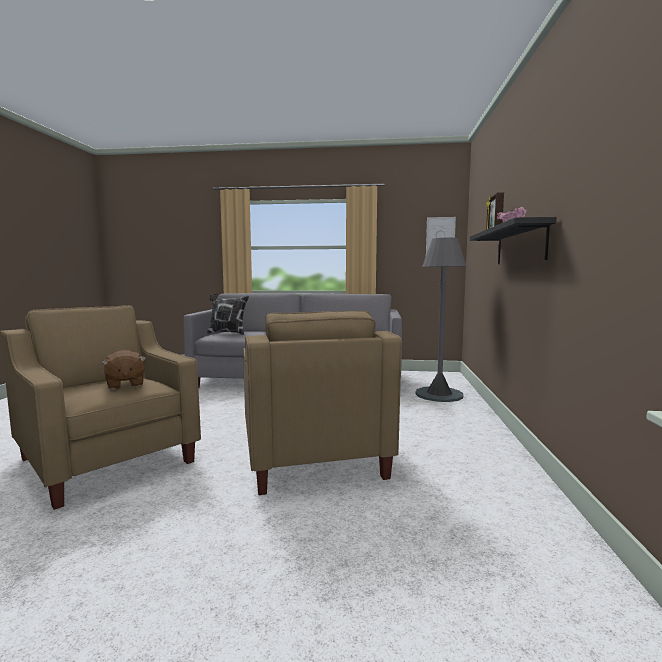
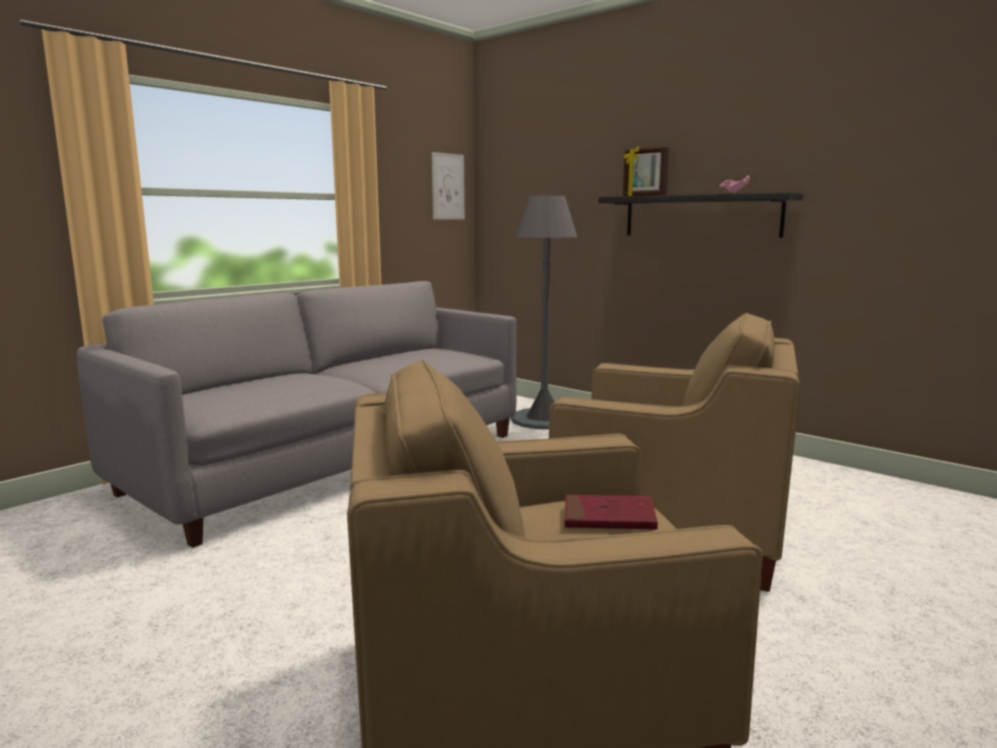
camera: 55 degrees left, 5 degrees up
(124, 384) = (609, 517): brown plush toy -> red book
(227, 333) = (219, 399): pillow -> none

